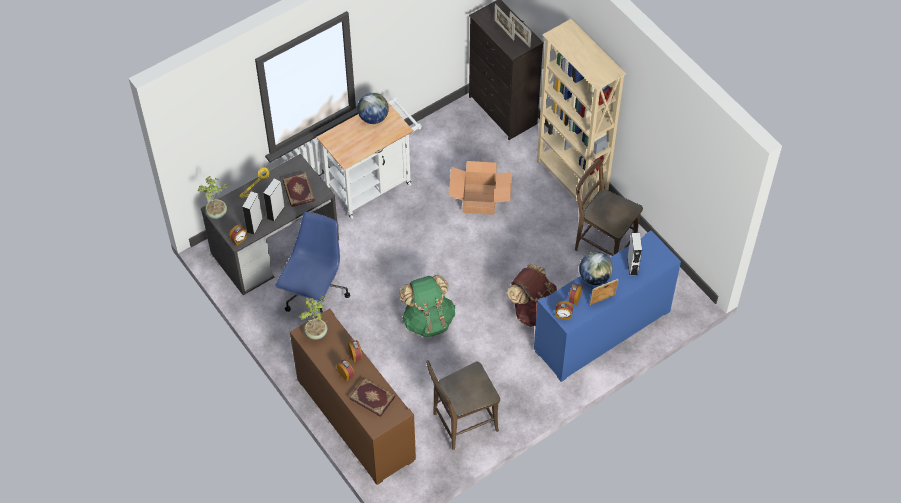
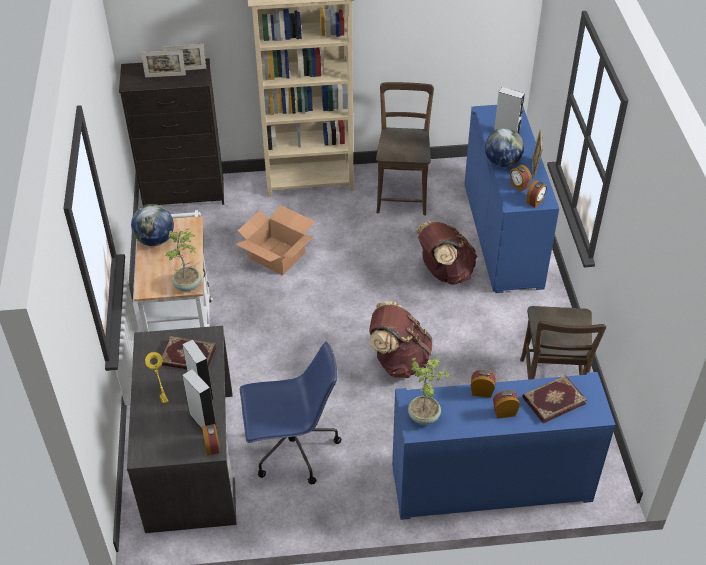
camera: 60 degrees left, 10 degrees down
(217, 213) = (151, 453): potted plant -> potted plant (188, 285)
(315, 295) = (292, 449): blue office chair -> blue office chair turned 120 degrees clockwise
(355, 419) = (491, 484): brown cabinet -> blue cabinet
(428, 320) = (399, 360): green backpack -> brown backpack
(602, 244) = (402, 193): brown chair -> brown chair turned 120 degrees clockwise

